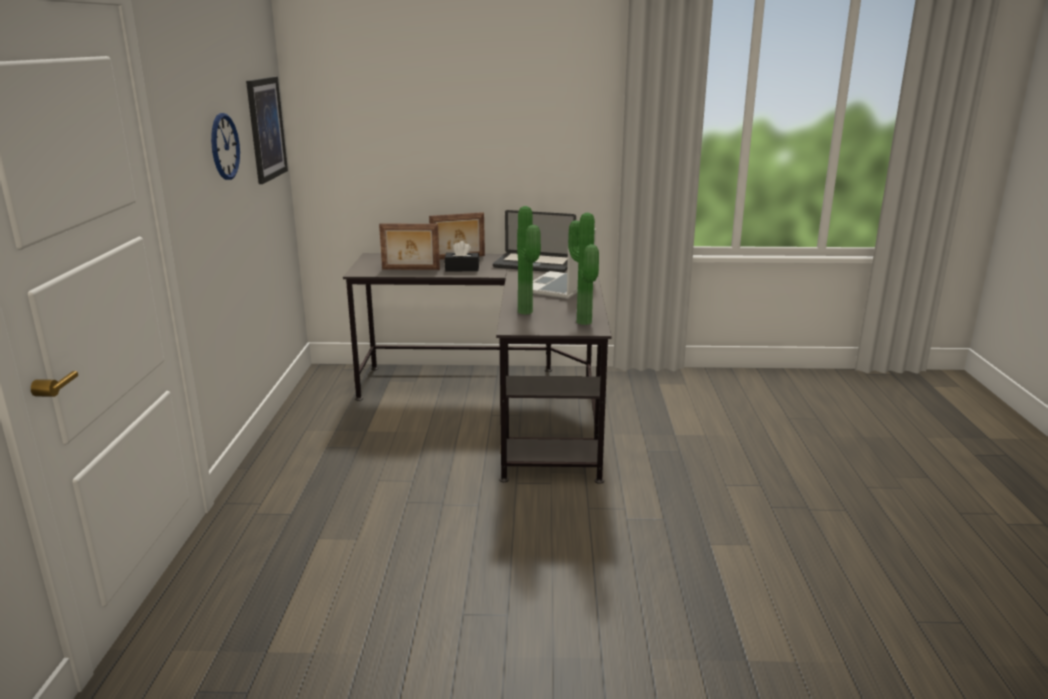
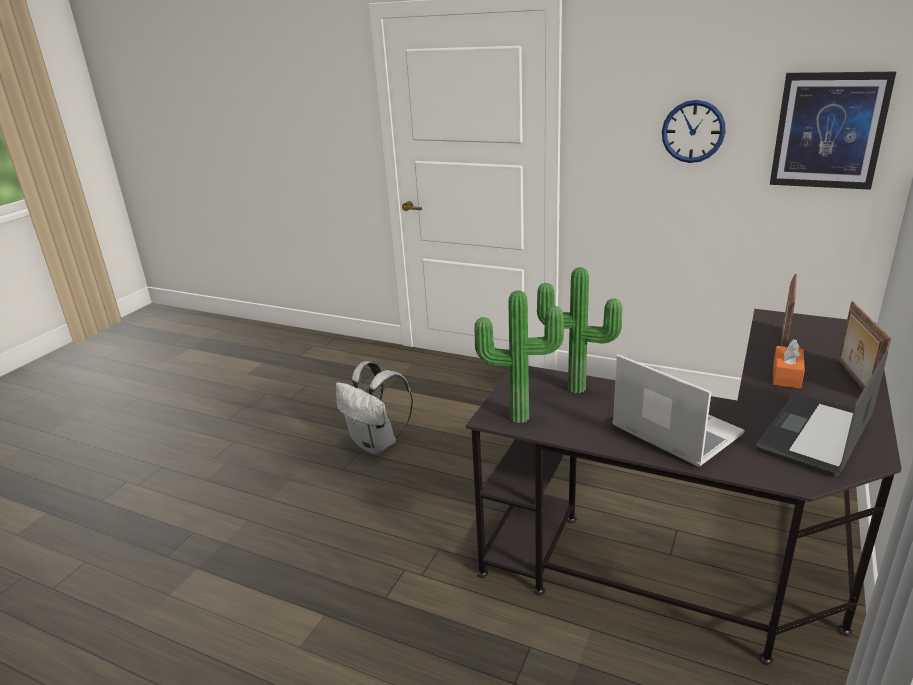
camera: 115 degrees right, 5 degrees up
(437, 605) = (377, 443): none -> white backpack
(462, 269) = (786, 375): black tissue box -> orange tissue box

